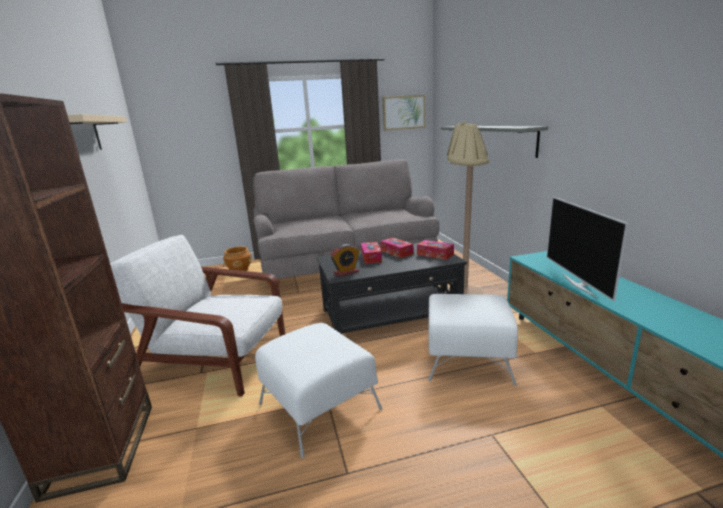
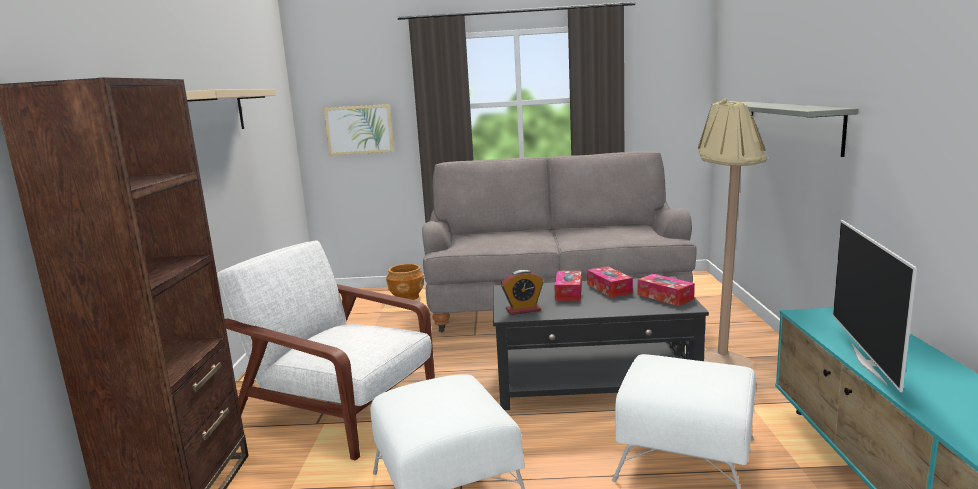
camera: 15 degrees right, 5 degrees down
(404, 112) = (665, 80): picture -> picture (359, 129)

